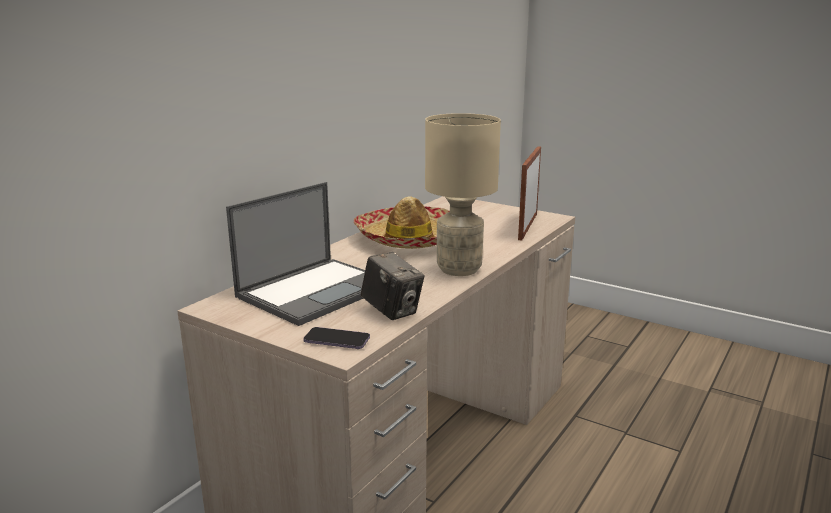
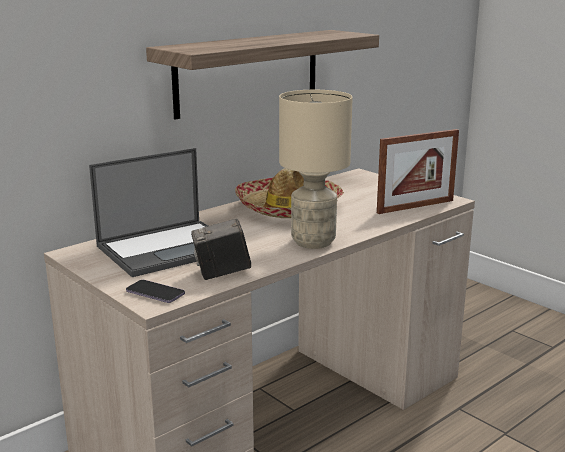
camera: 15 degrees right, 0 degrees up
(355, 101) = (248, 72): none -> shelf
(392, 311) = (222, 273): camera -> camera turned 105 degrees clockwise
(527, 226) = (415, 206): picture frame -> picture frame turned 150 degrees counterclockwise

